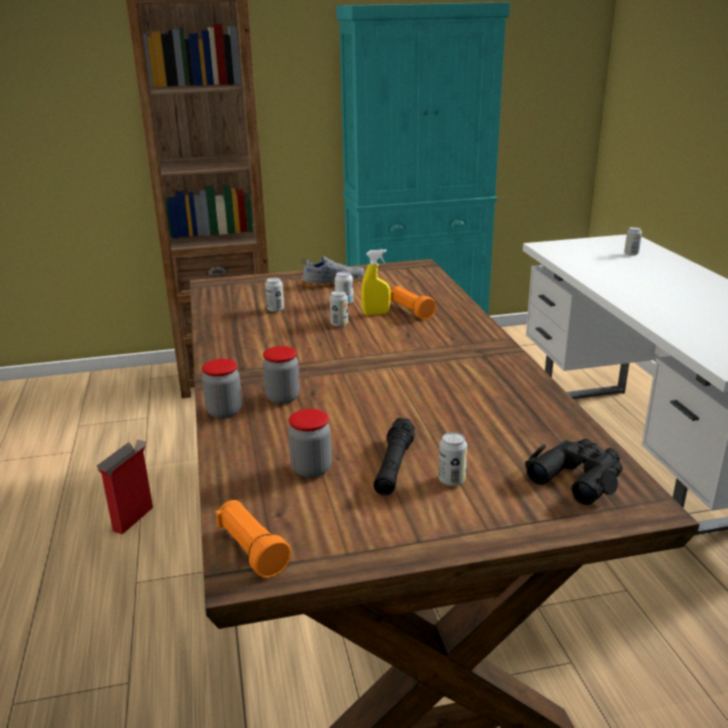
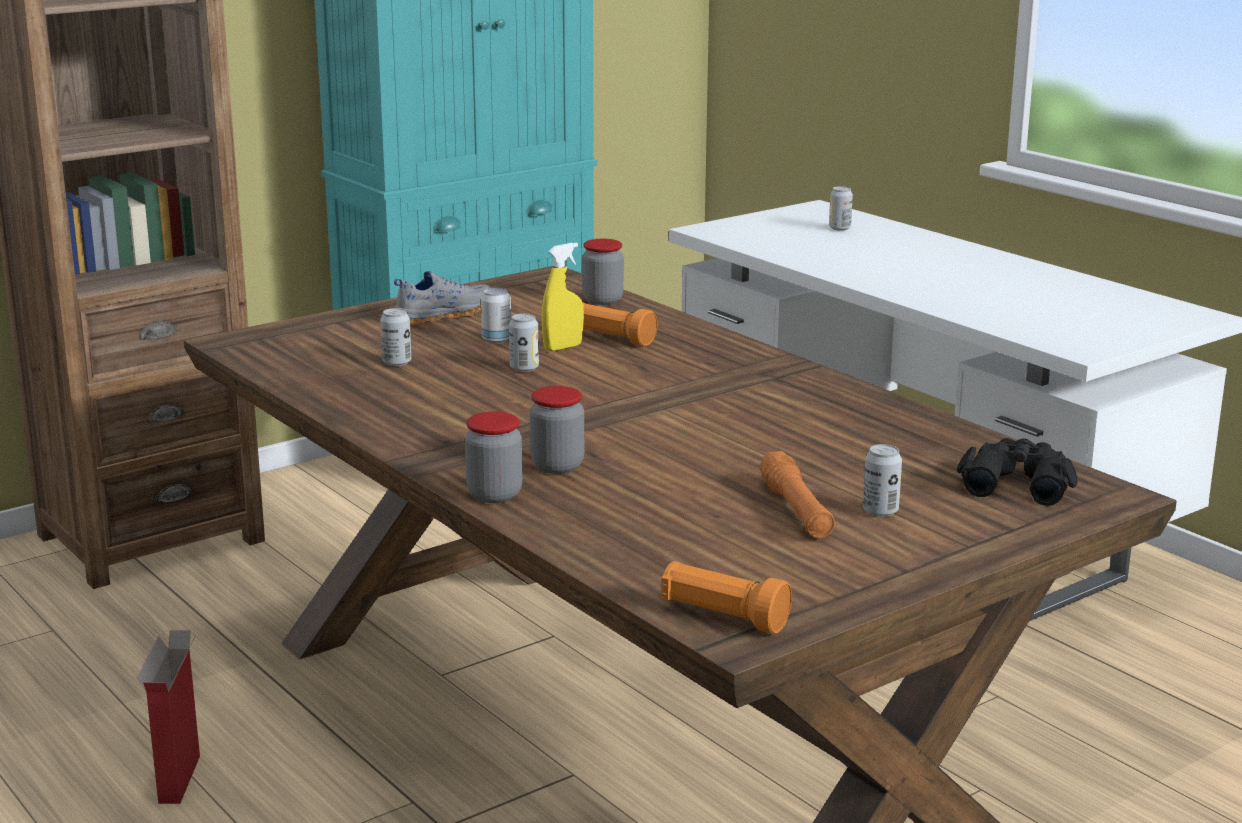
camera: 25 degrees left, 5 degrees down
(311, 469) = (696, 531): jar -> jar (602, 300)
(394, 466) = (796, 510): black flashlight -> orange flashlight

